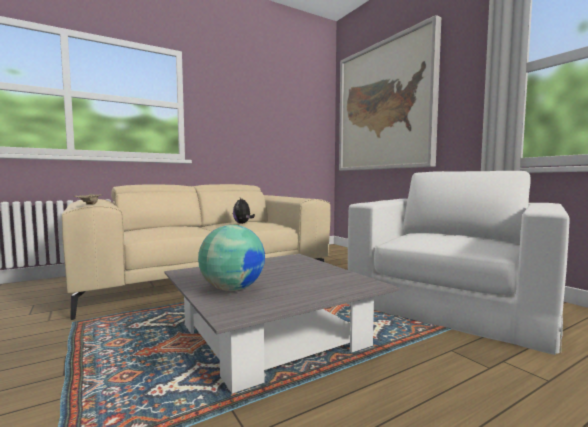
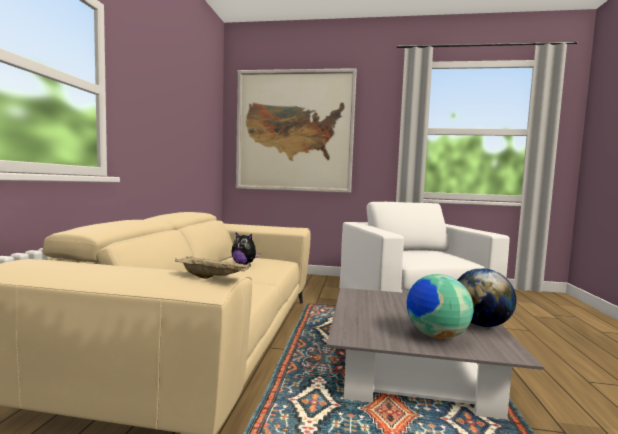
camera: 50 degrees left, 0 degrees up
(300, 298) = (481, 324): none -> globe

